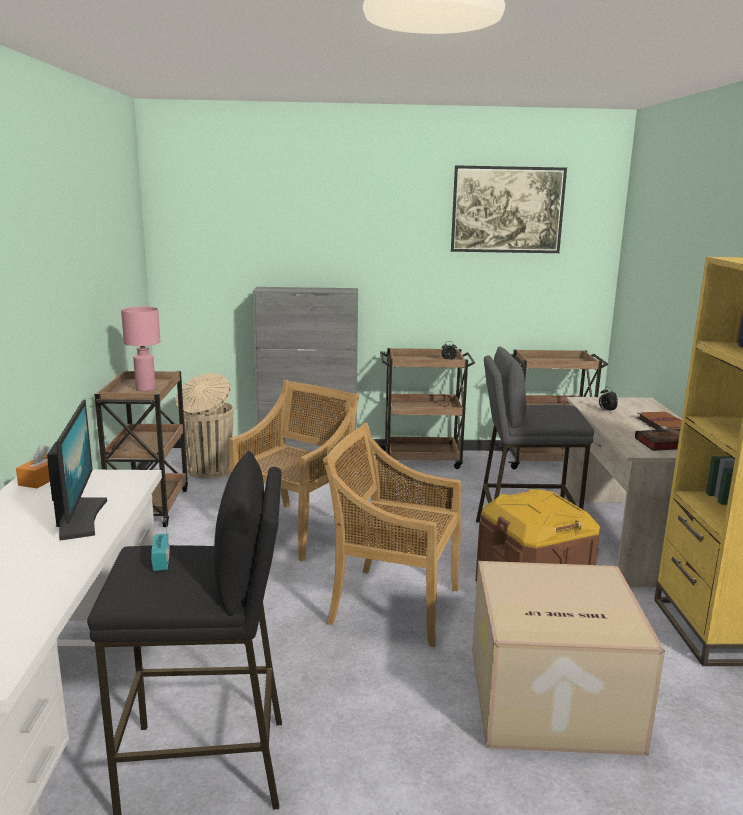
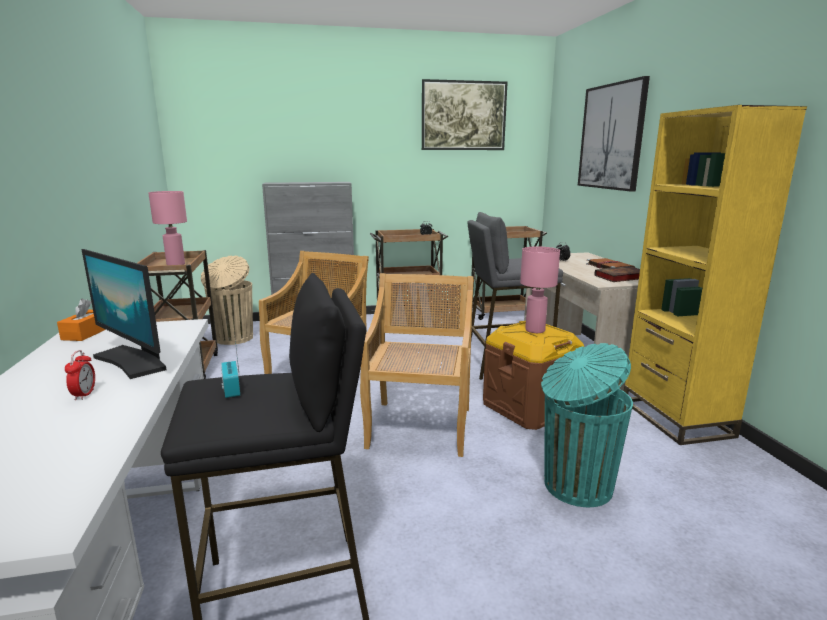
camera: 10 degrees left, 0 degrees up
(32, 552) = (84, 395): none -> alarm clock
(80, 518) = (133, 361): monitor -> monitor turned 150 degrees clockwise
(392, 605) = (420, 426): beige chair -> beige chair turned 90 degrees clockwise
(542, 505) = (535, 330): none -> pink table lamp
(549, 699) = (575, 486): cardboard box -> turquoise trash can
(684, 255) = (611, 137): none -> picture

